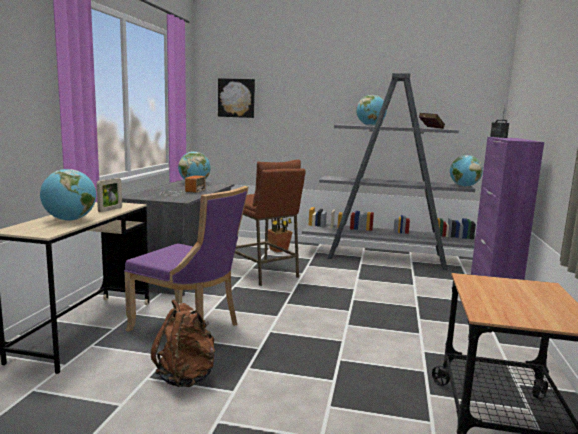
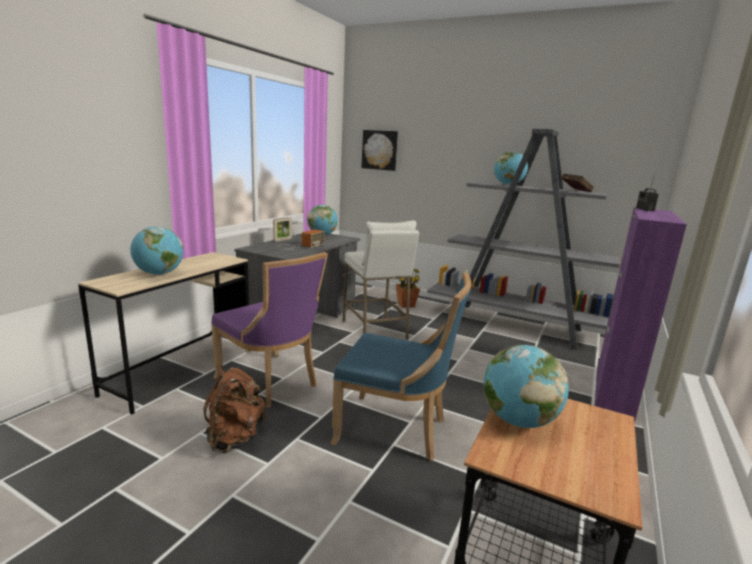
camera: 15 degrees right, 5 degrees up
(110, 210) = (207, 264): picture frame -> picture frame (282, 240)
(262, 273) = (375, 330): brown stool -> white stool
(334, 348) = (395, 430): none -> blue chair
(464, 186) = (608, 259): globe -> globe (518, 421)

